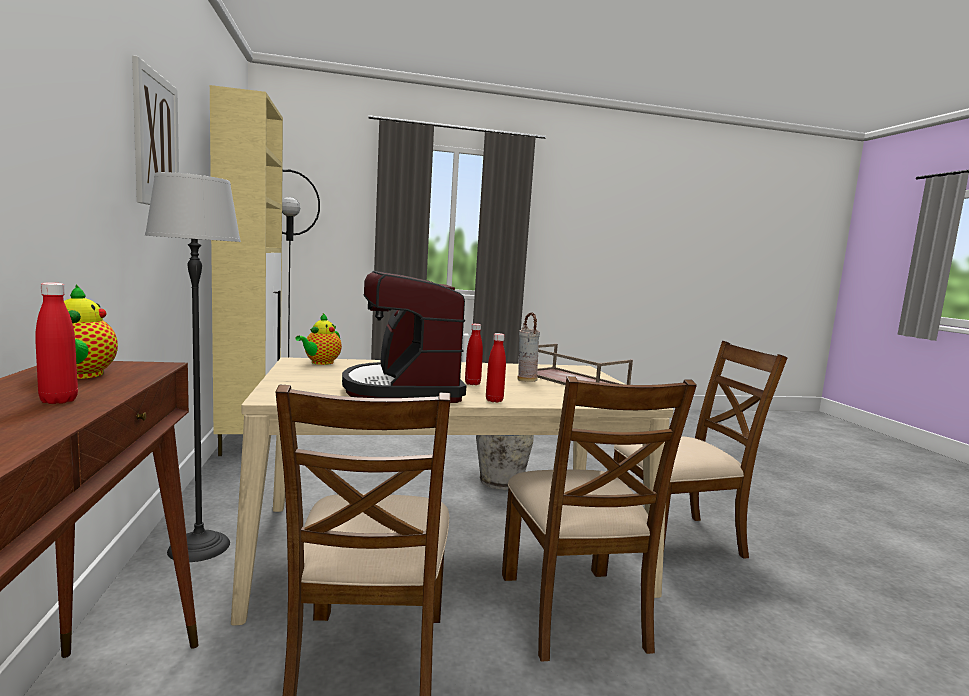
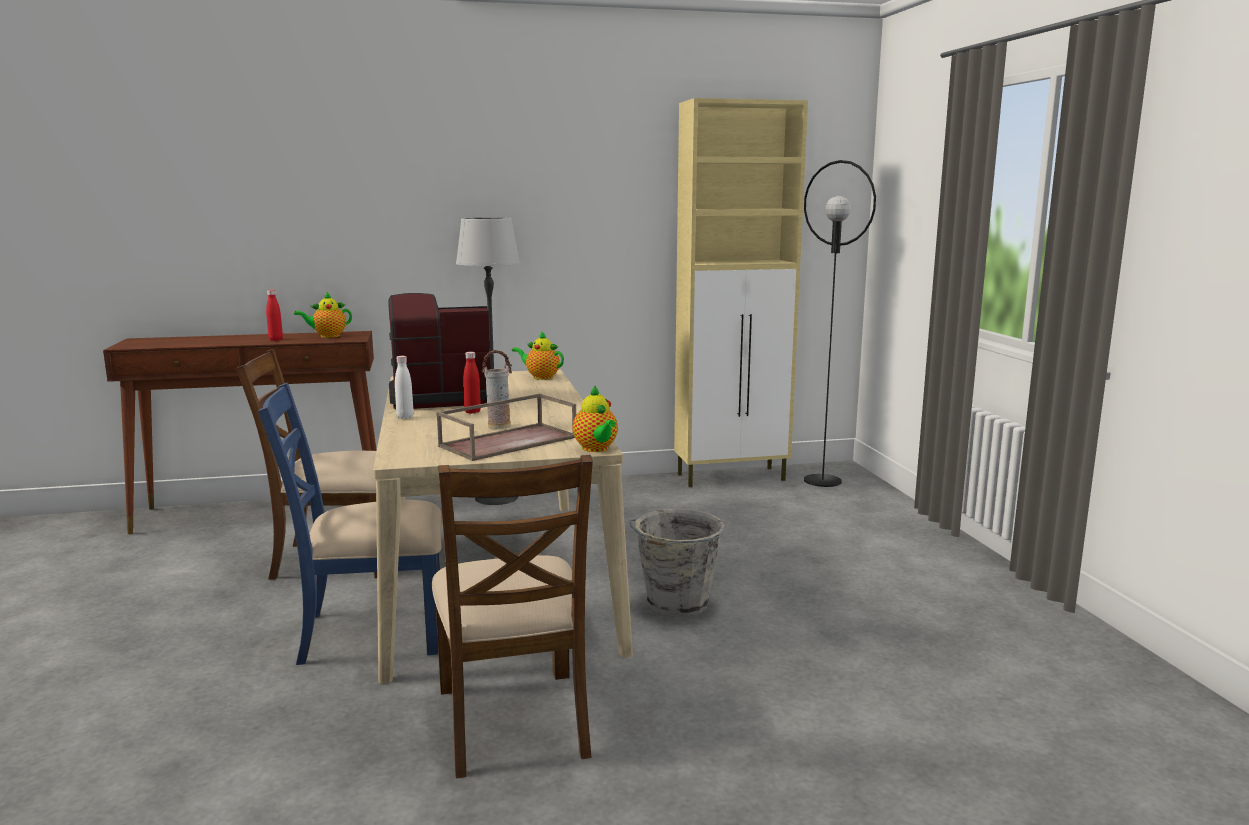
camera: 90 degrees right, 5 degrees up
(155, 141) = (541, 184): picture -> none
(494, 400) = (405, 417): red bottle -> white bottle
(573, 611) = (371, 632): brown chair -> blue chair
(582, 368) = (596, 449): none -> teapot

